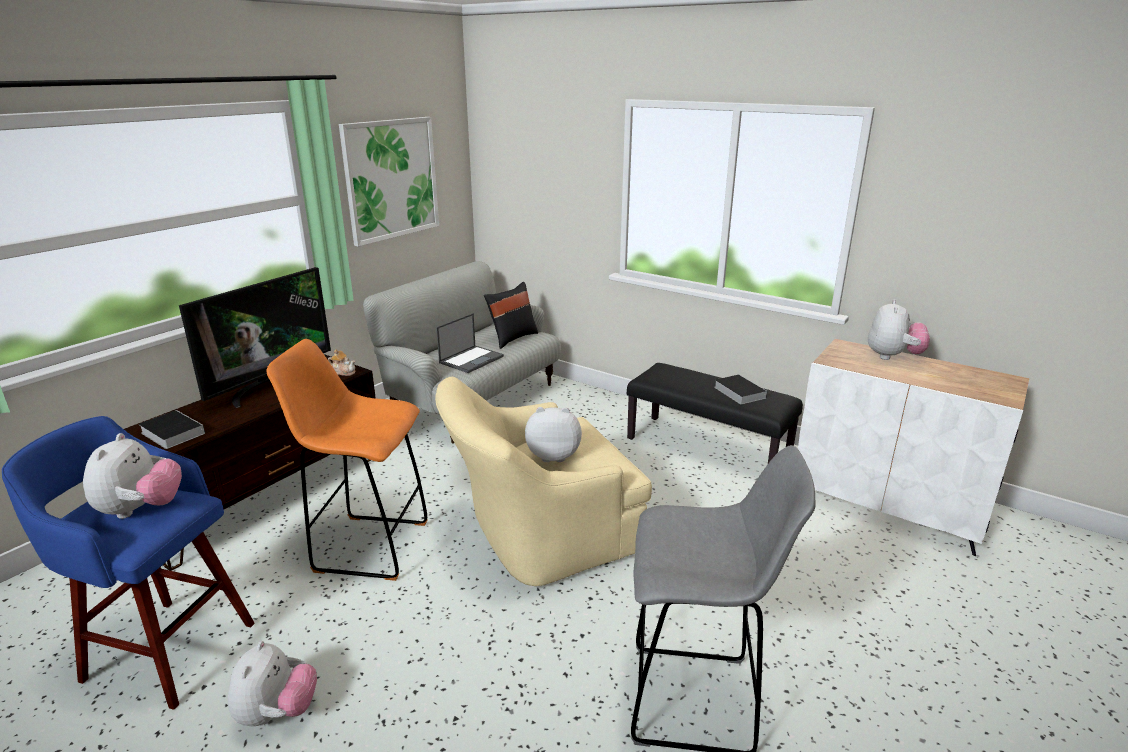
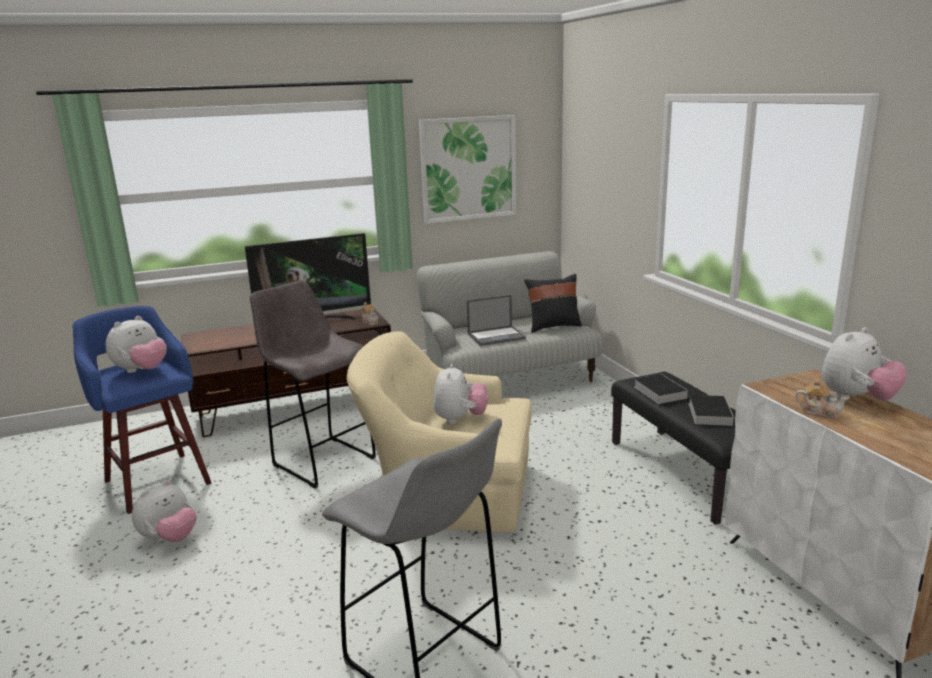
camera: 35 degrees right, 5 degrees down
(171, 432) = (225, 338): book -> book (658, 391)
(368, 546) = (322, 460): orange stool -> grey stool
(553, 455) = (460, 419): plush toy -> plush toy turned 60 degrees clockwise
(889, 373) = (819, 412): none -> teapot

